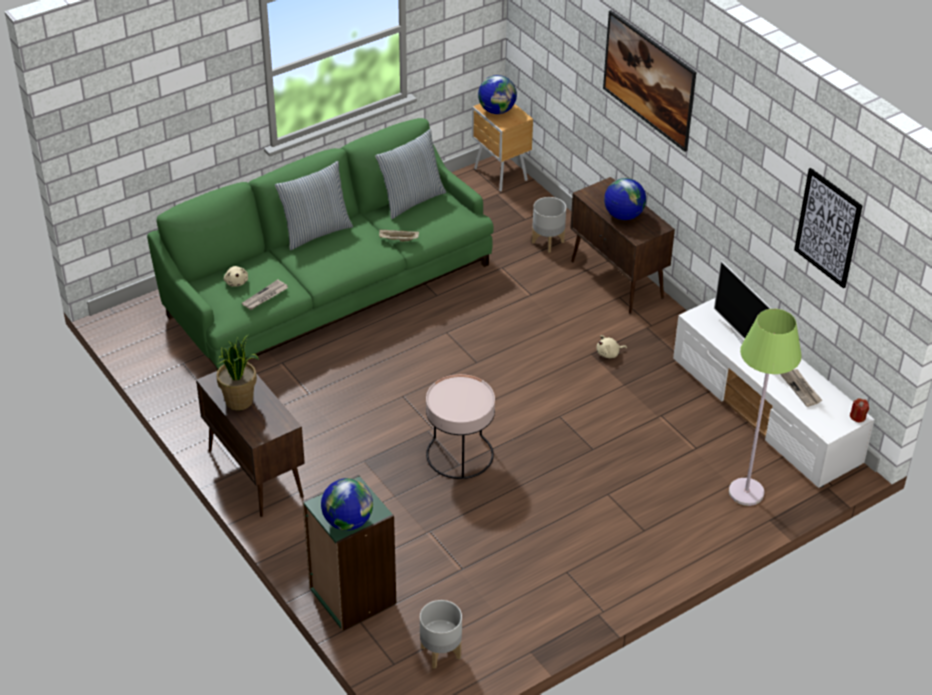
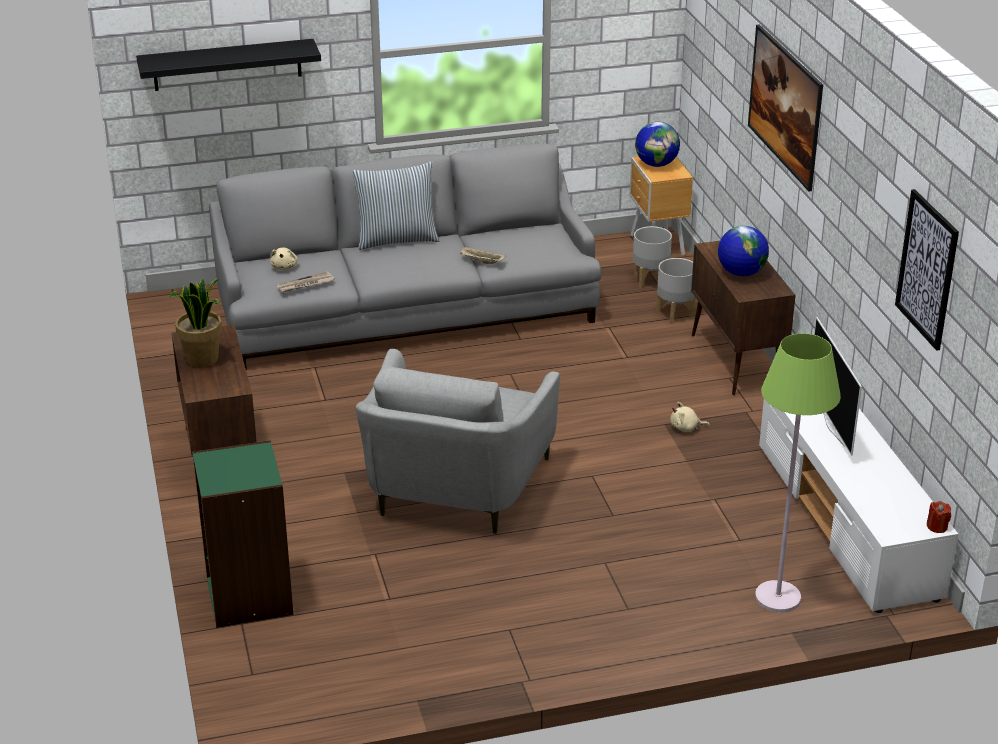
camera: 20 degrees right, 10 degrees down
(147, 112) = (227, 65): none -> black shelf
(329, 287) = (407, 311): green sofa -> grey sofa
(348, 521) = (227, 480): globe -> none
(411, 200) = (518, 230): pillow -> none
(441, 652) = (312, 676): grey planter -> grey planter (650, 280)
(459, 455) = (454, 489): pink side table -> grey armchair
(801, 388) = (878, 484): newspaper -> none

